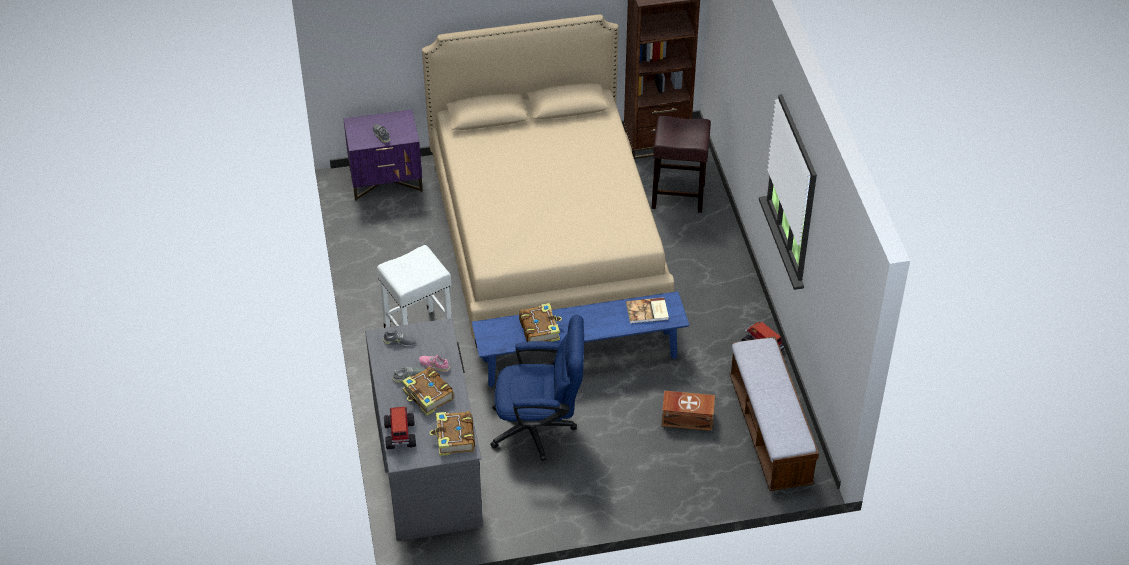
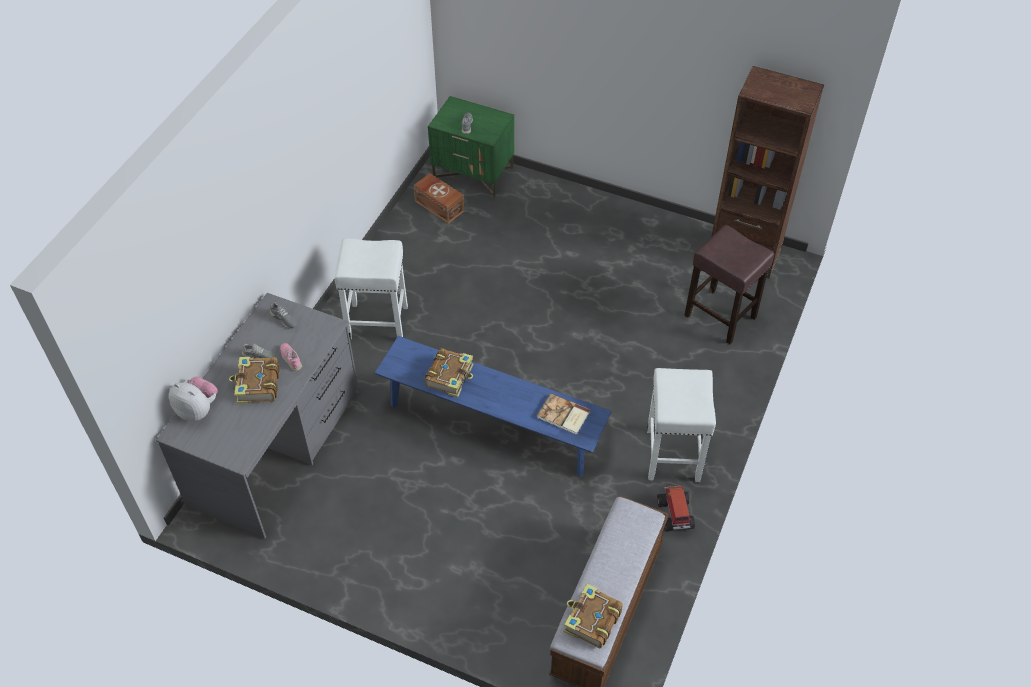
camera: 35 degrees right, 5 degrees up
(386, 180) = (473, 173): purple nightstand -> green nightstand
(400, 436) = (198, 410): toy truck -> plush toy
(454, 438) = (239, 441): book -> book (591, 621)
(540, 428) = (398, 473): blue office chair -> none
(547, 235) = (565, 292): beige bed -> none
(686, 418) = (539, 544): brown storage box -> brown storage box (439, 205)
(728, 310) = (673, 456): none -> white stool

